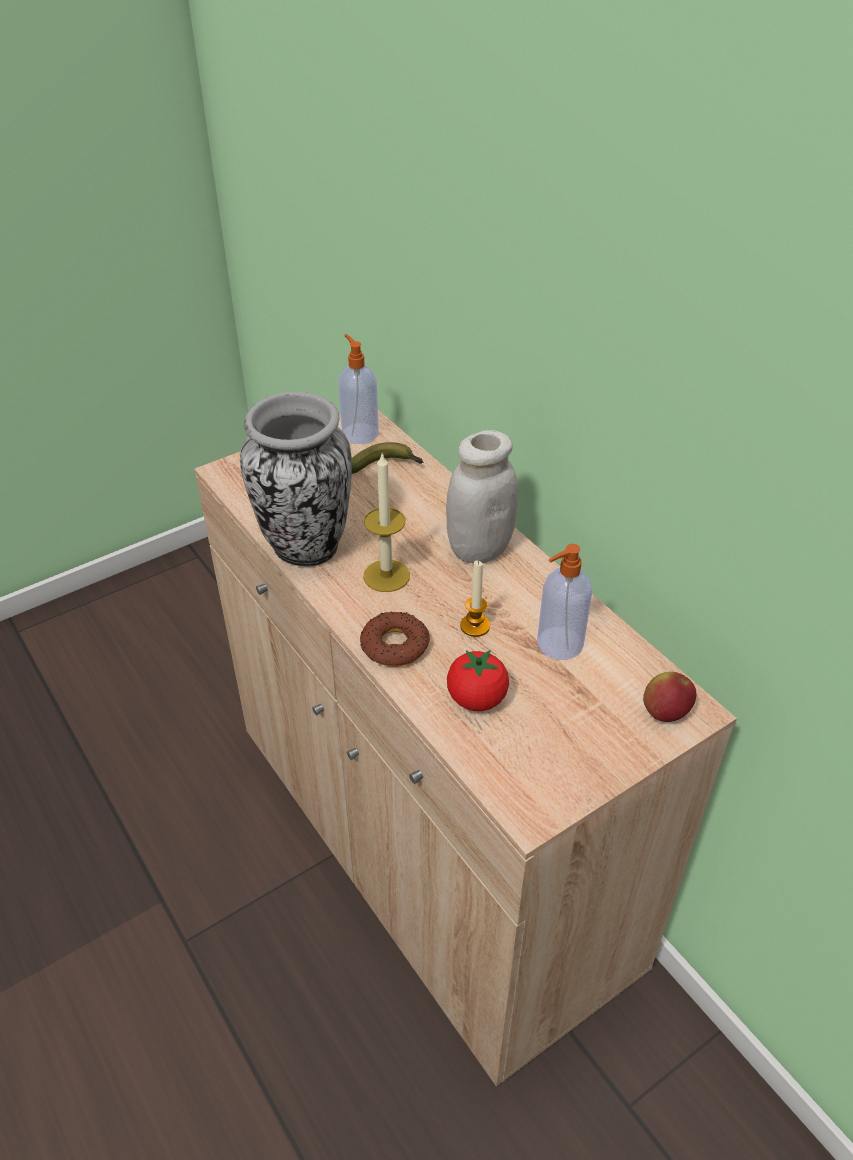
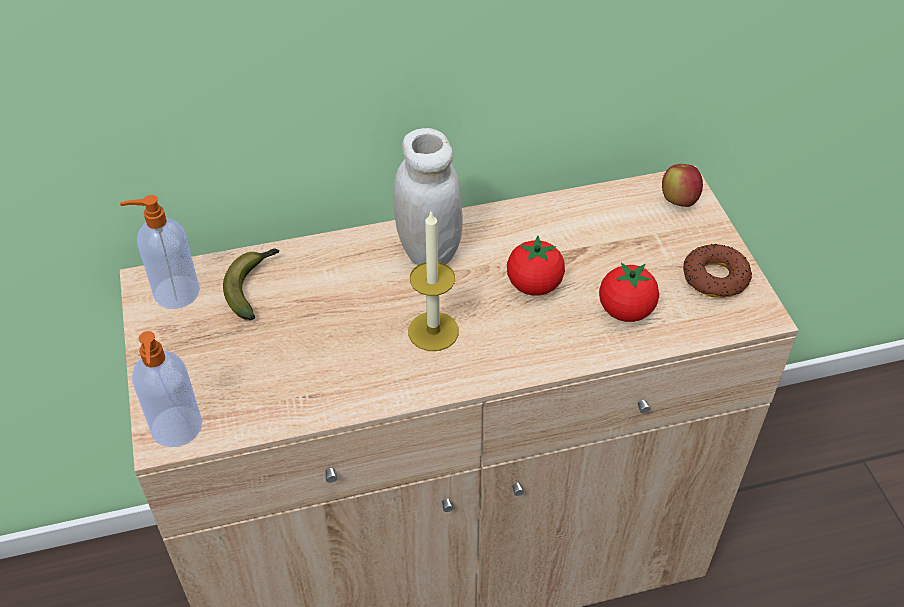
camera: 70 degrees left, 5 degrees up
(305, 549) = (356, 389): vase -> none
(394, 645) = (536, 350): donut -> donut (714, 277)
(475, 626) = (534, 285): candle -> tomato
(558, 644) = (580, 237): soap dispenser -> soap dispenser (177, 428)

